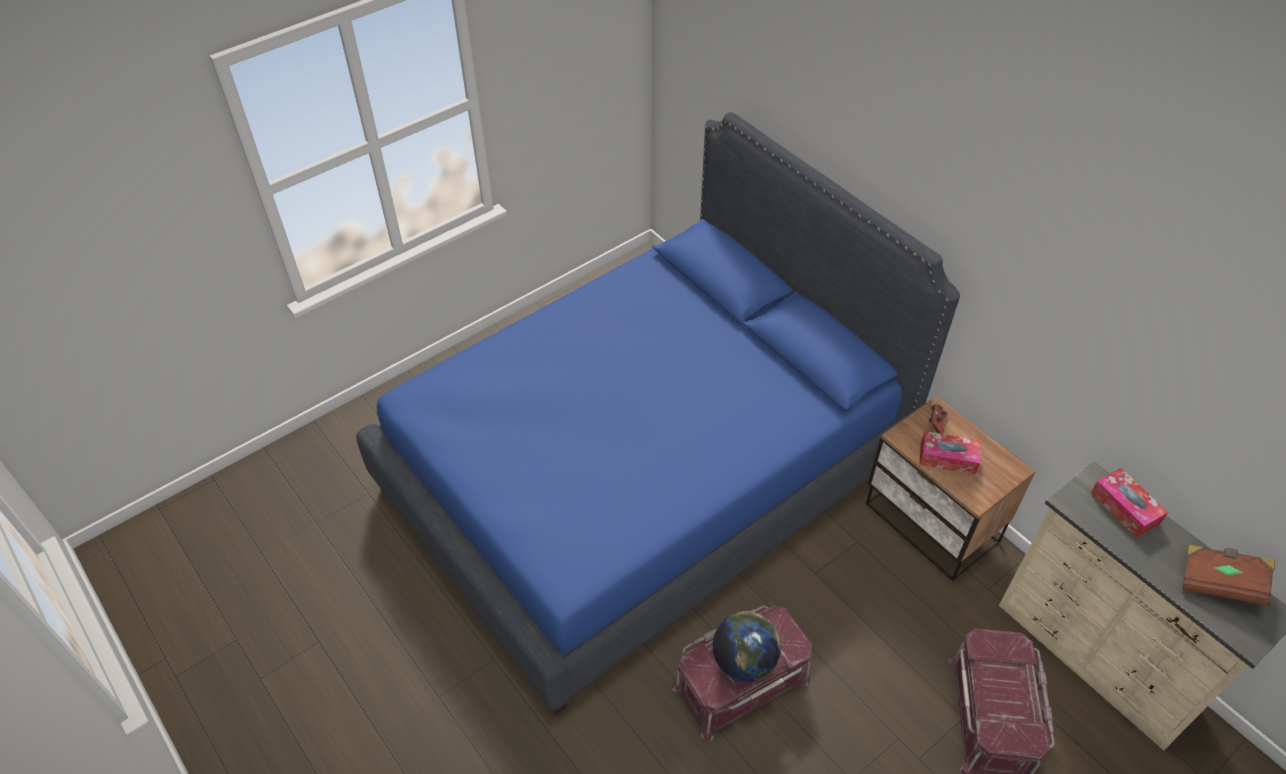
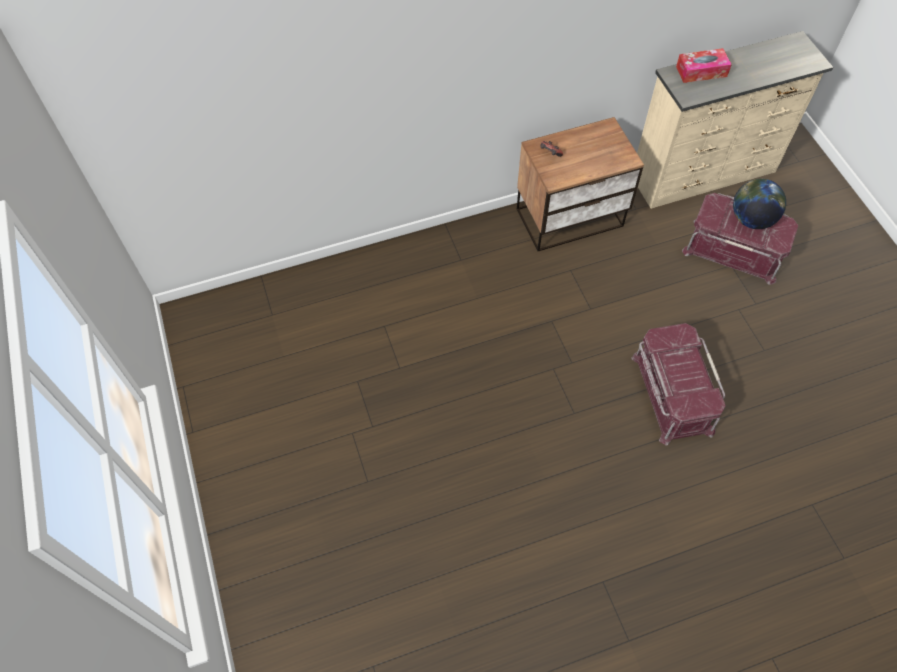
camera: 70 degrees left, 10 degrees up
(643, 475) = (449, 400): blue bed -> none
(744, 661) = (688, 373): globe -> globe (751, 219)
(947, 458) = (585, 160): tissue box -> none
(1220, 582) = (771, 53): brown book -> none

